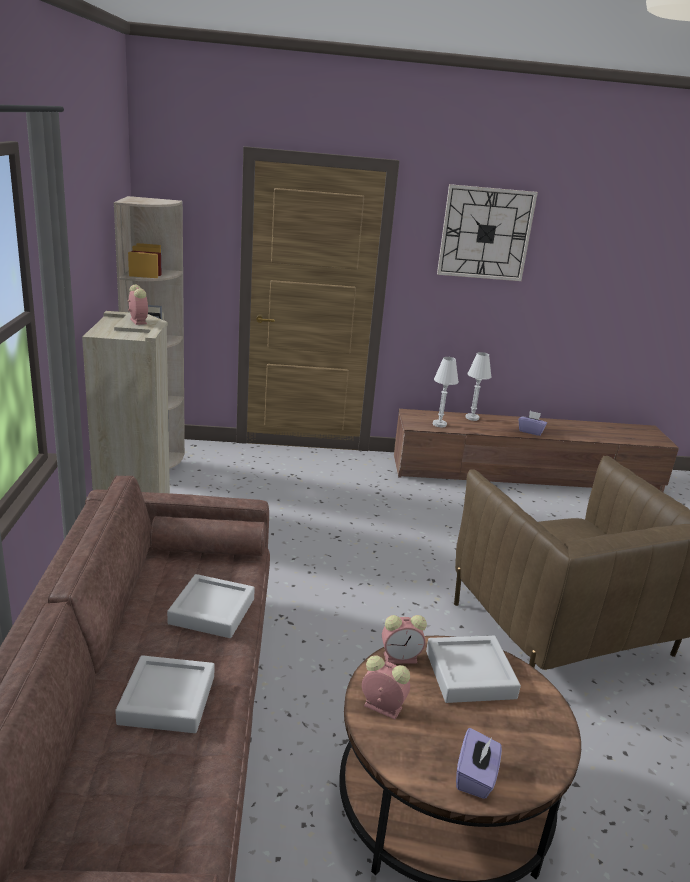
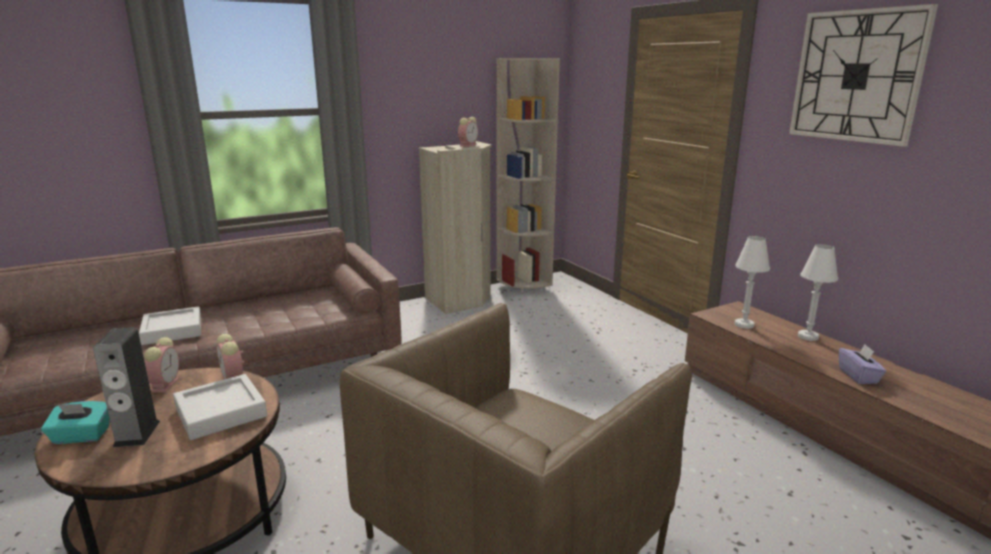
camera: 65 degrees right, 5 degrees down
(212, 611) = (275, 318): grey tray -> none
(475, 777) = (81, 436): purple tissue box -> turquoise tissue box
(488, 734) = (137, 433): none -> speaker

